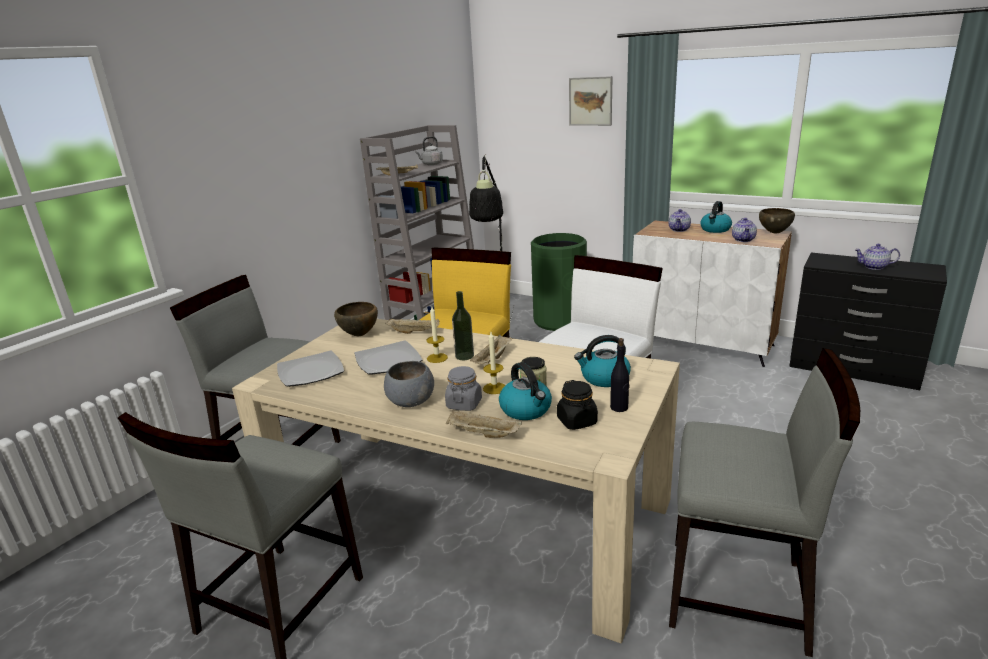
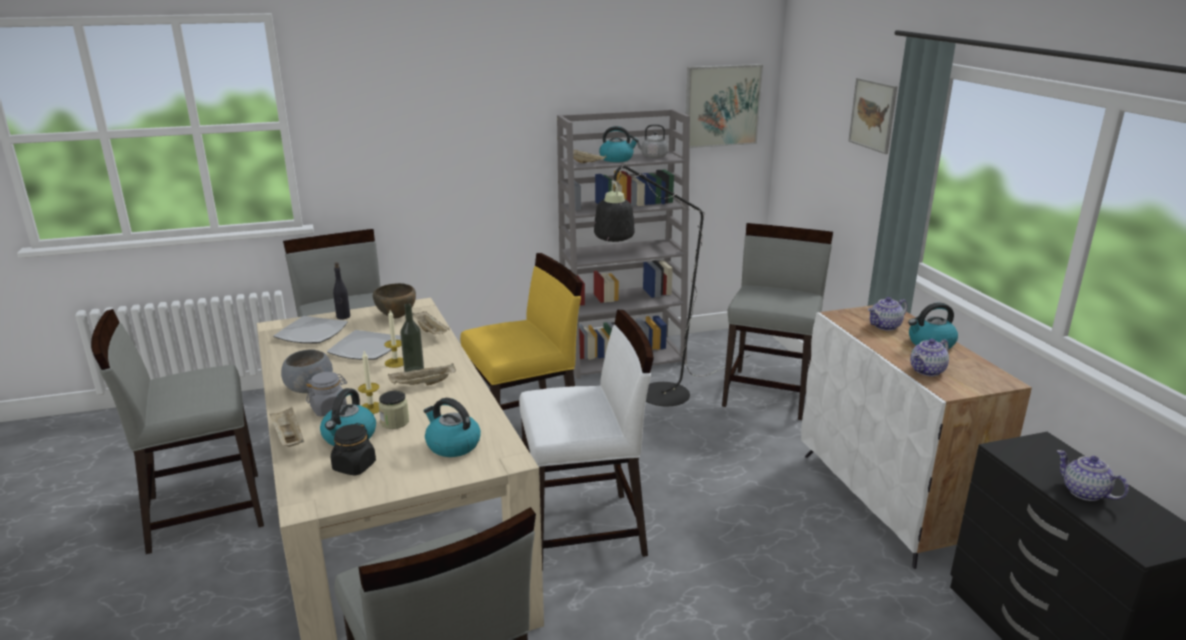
camera: 40 degrees right, 0 degrees up
(411, 170) = (617, 159): none -> kettle
(450, 120) = (722, 106): none -> picture
(559, 321) = (769, 393): green trash can -> grey chair
(619, 408) = (402, 475): black bottle -> black bottle (343, 317)
(774, 233) = (999, 379): brown bowl -> none

